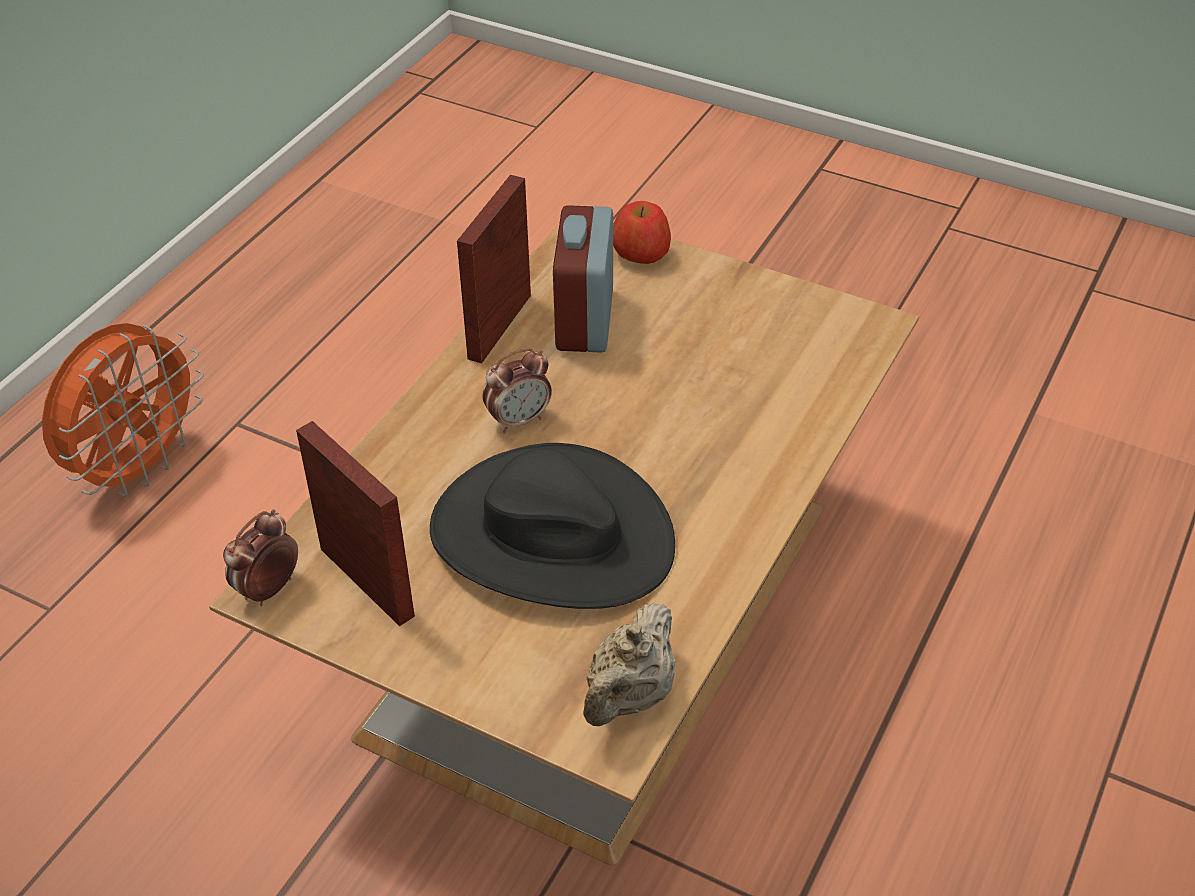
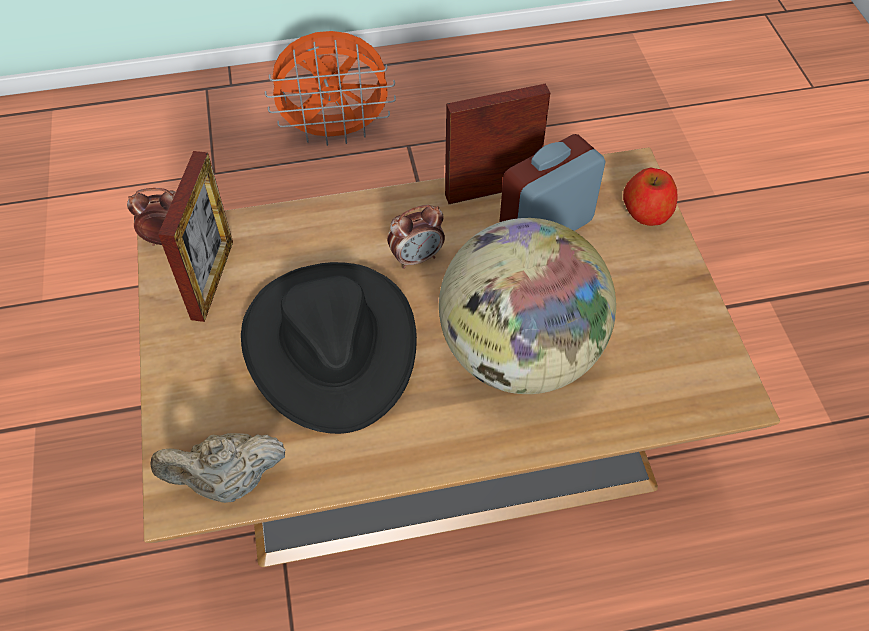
camera: 50 degrees right, 10 degrees up
(519, 420) = (417, 258): alarm clock -> alarm clock turned 45 degrees counterclockwise
(701, 418) = (519, 354): none -> globe

